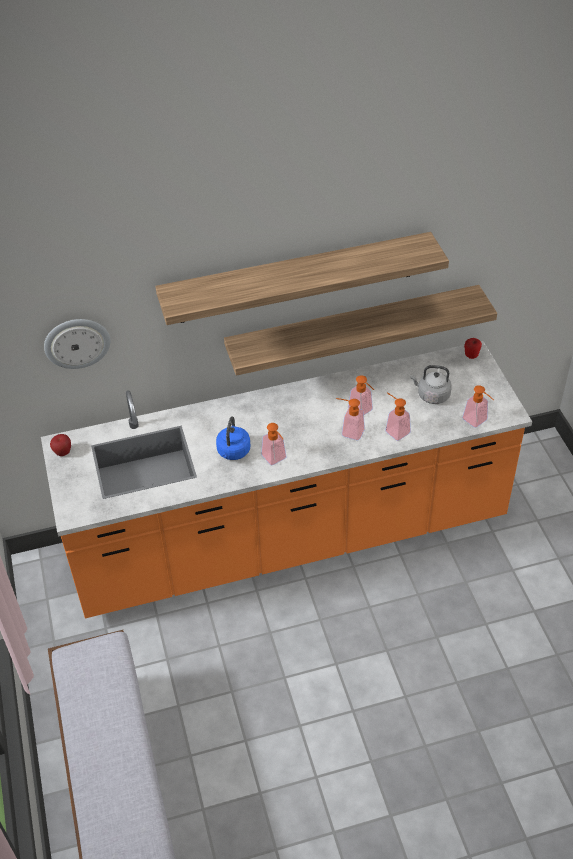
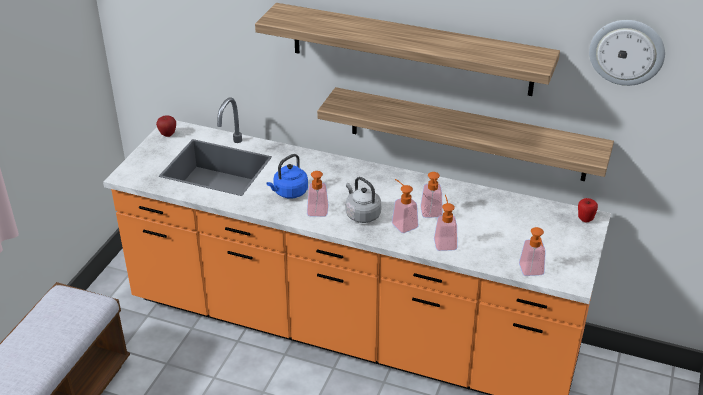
camera: 35 degrees right, 10 degrees down
(77, 342) = (205, 35): wall clock -> wall clock (627, 52)
(431, 395) = (510, 232): grey kettle -> grey kettle (361, 214)

